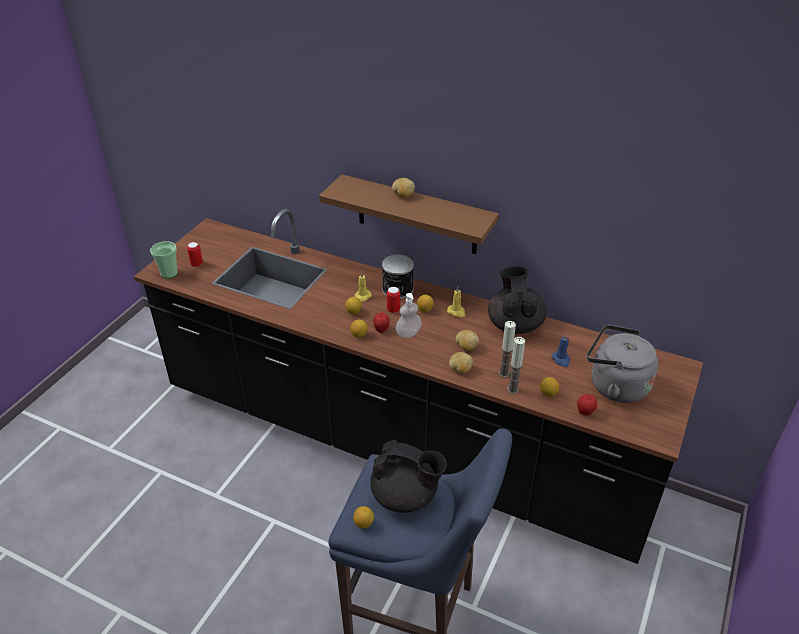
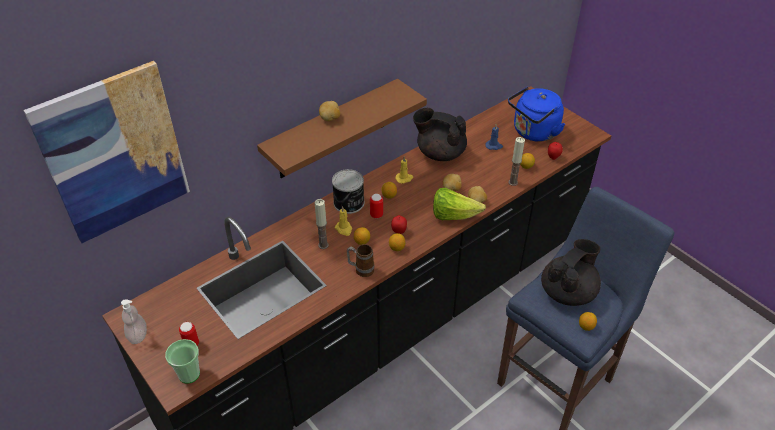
camera: 65 degrees left, 5 degrees up
(232, 99) = (114, 153): none -> picture
(318, 322) = (361, 270): none -> mug
(408, 333) = (413, 216): soap dispenser -> soap dispenser (138, 335)
(428, 359) = (453, 215): none -> lettuce
(504, 373) = (493, 180): candle -> candle (323, 245)
(614, 385) = (533, 132): grey kettle -> blue kettle

